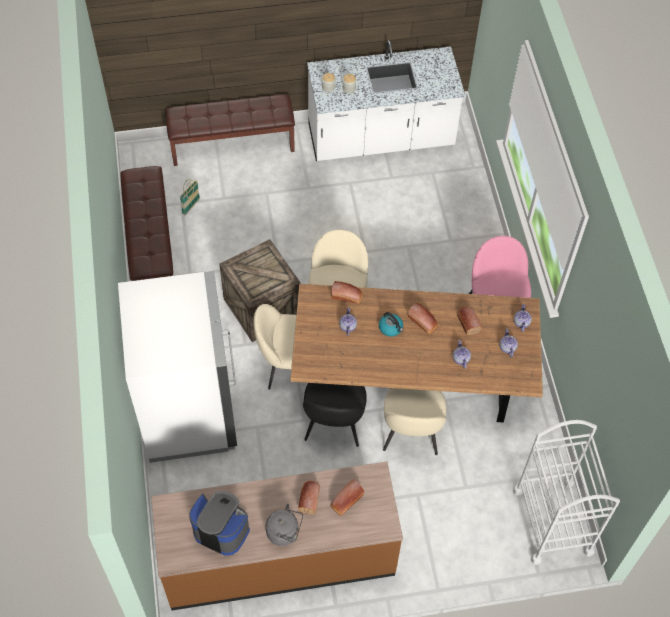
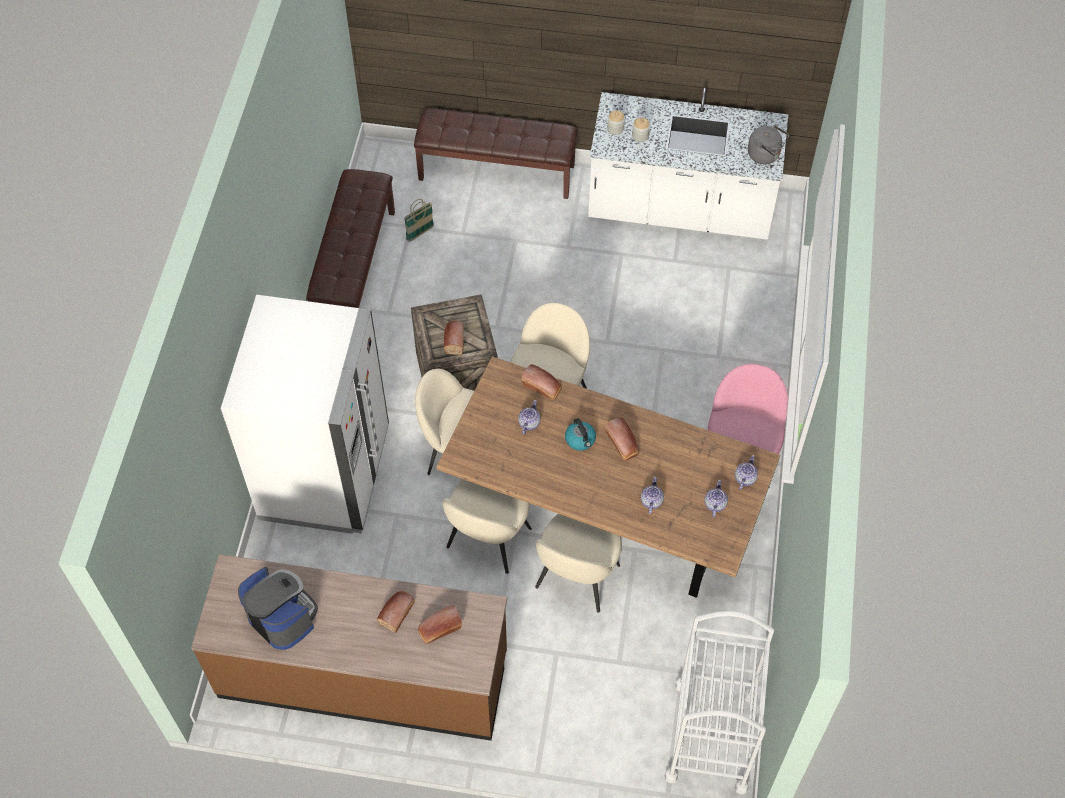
camera: 20 degrees right, 0 degrees up
(285, 532) = (353, 643): grey kettle -> grey kettle (765, 155)
(333, 425) = (487, 540): black chair -> beige chair
(467, 322) = (677, 459): bread -> bread (454, 340)

